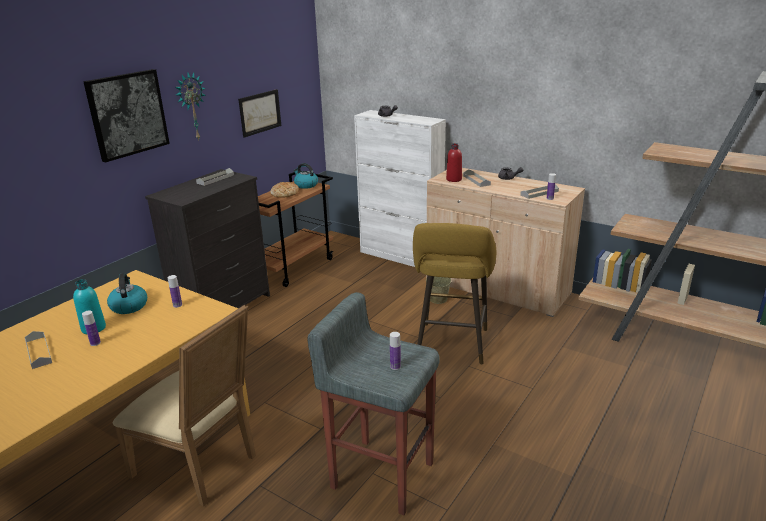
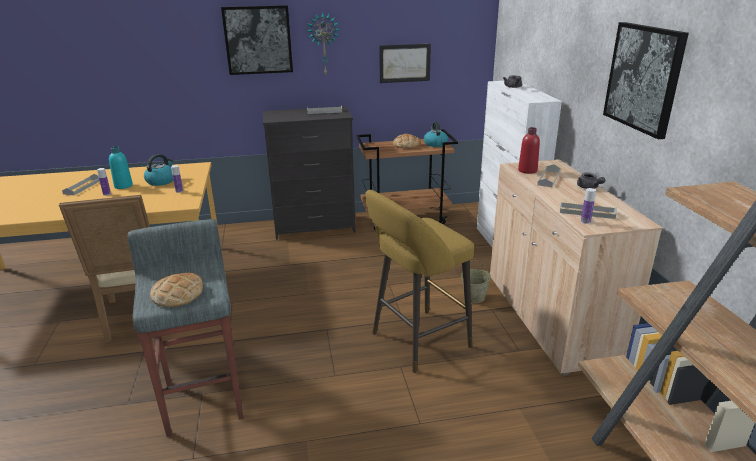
camera: 45 degrees right, 0 degrees up
(395, 366) = (178, 294): bottle -> bread
(541, 90) = (644, 78): none -> picture

